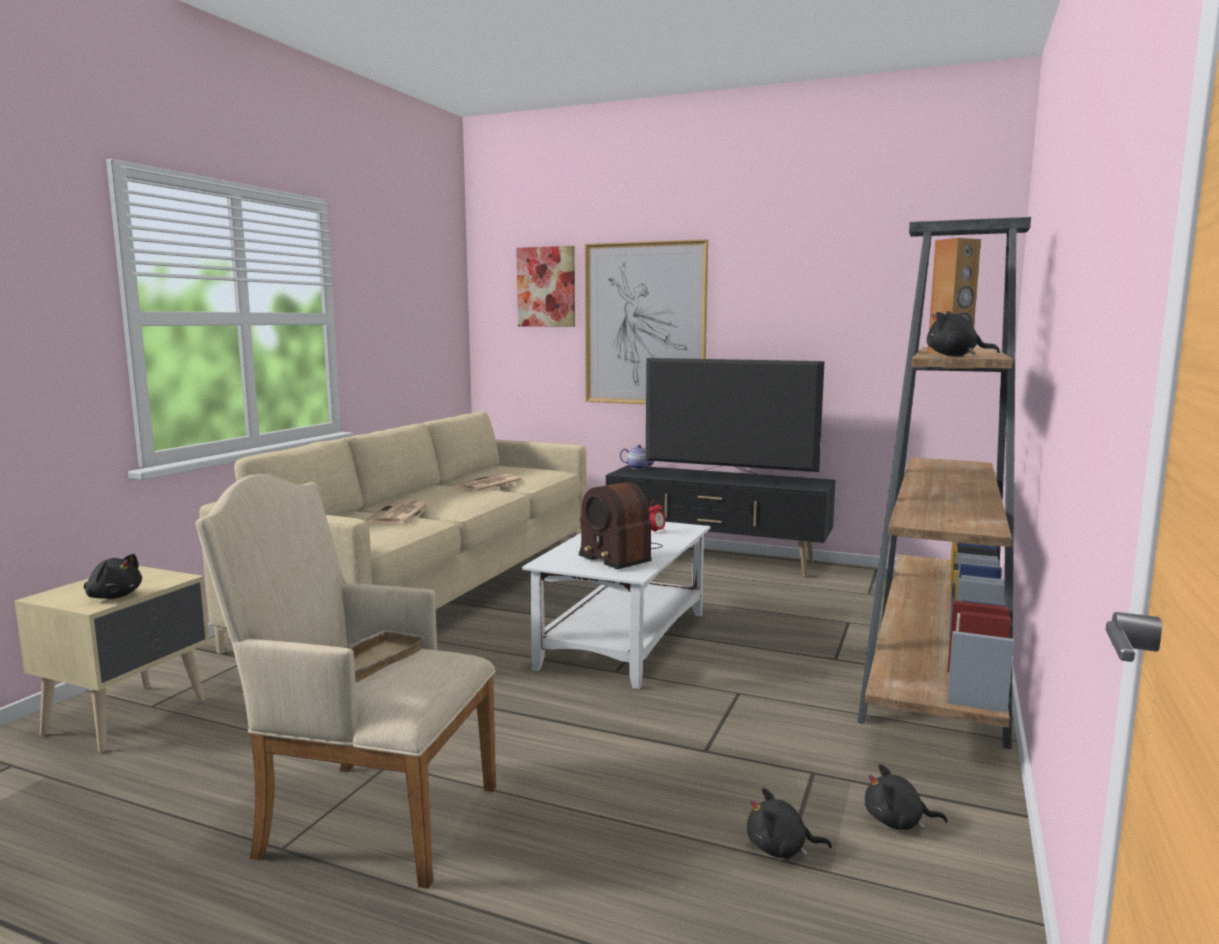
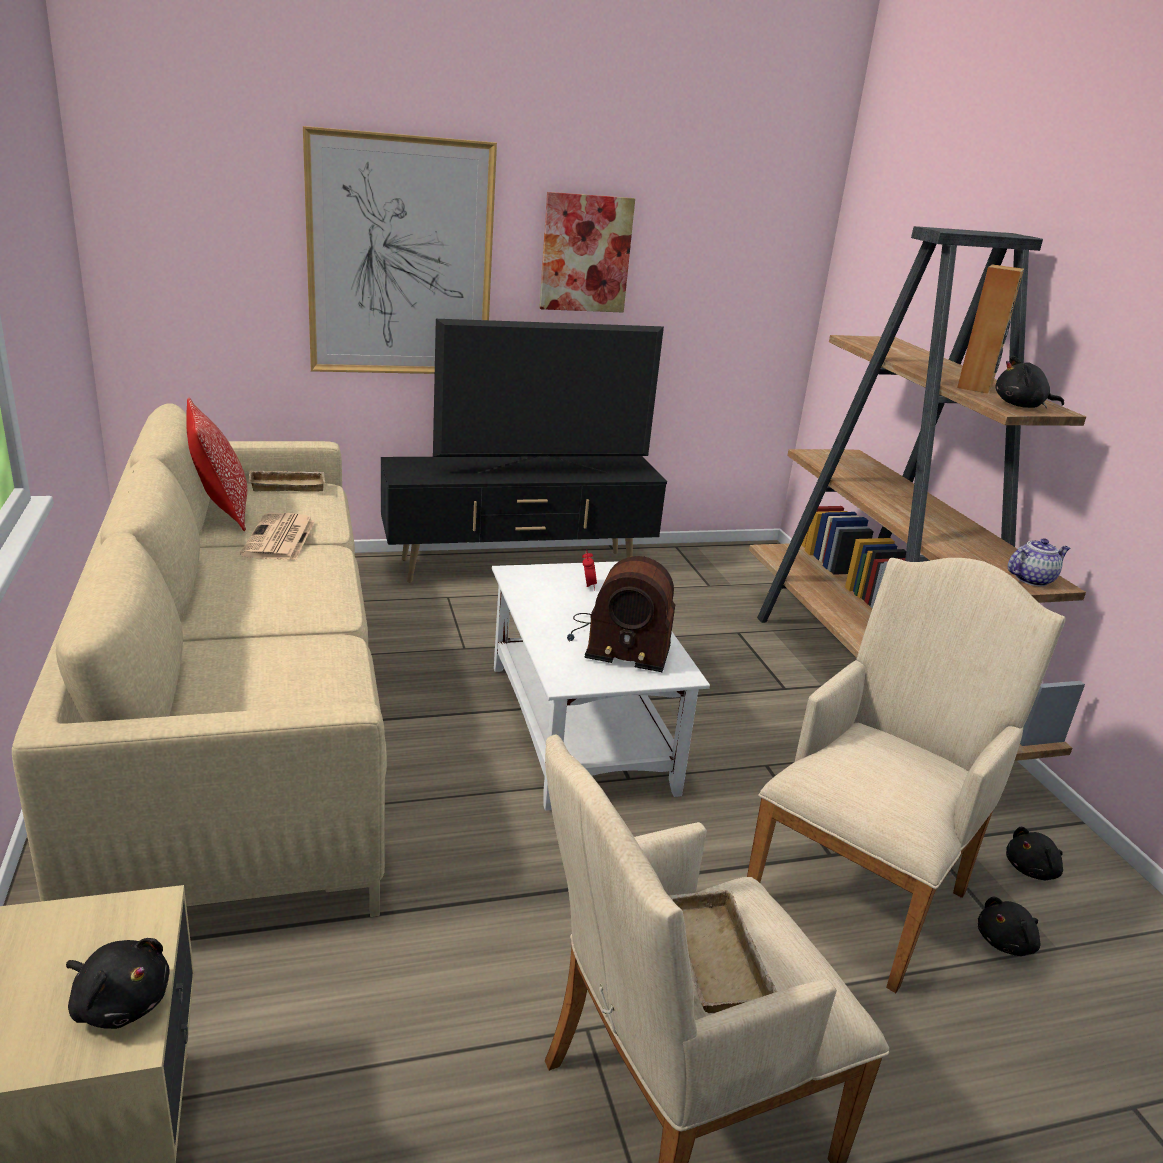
camera: 40 degrees left, 15 degrees up
(114, 596) = (120, 1002): black plush toy -> black plush toy turned 45 degrees clockwise
(400, 514) = (275, 643): newspaper -> none
(481, 473) = (221, 511): none -> pillow
(539, 468) = (288, 485): none -> beige tray
(546, 287) = (232, 190): picture -> picture (585, 253)
(639, 468) = (406, 462): teapot -> teapot (1032, 579)
(700, 776) = (863, 889): none -> beige armchair

